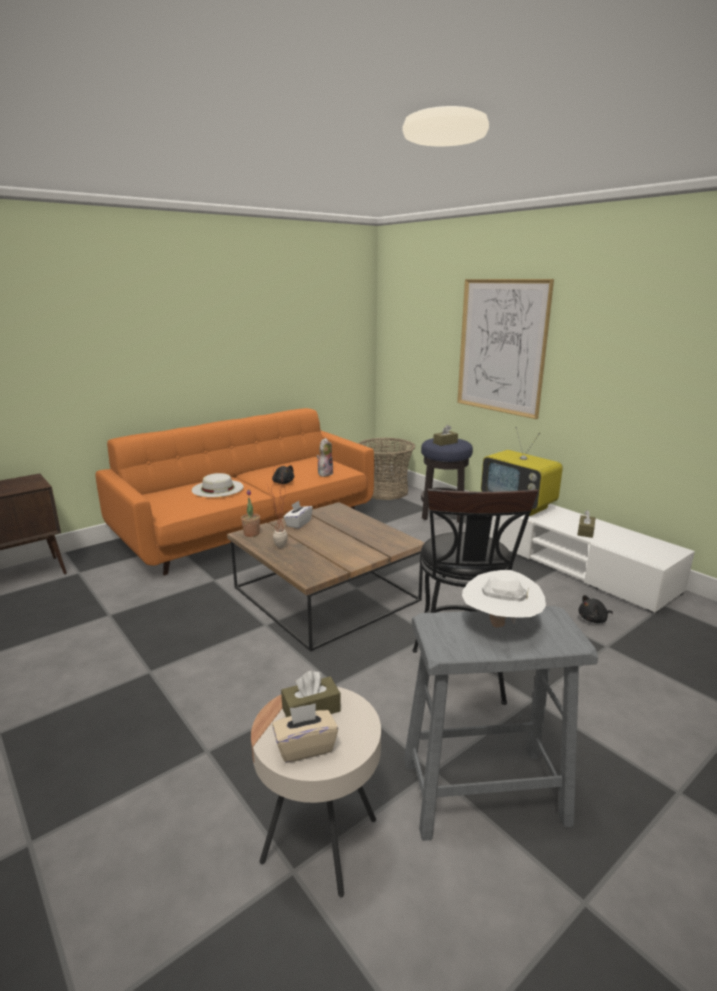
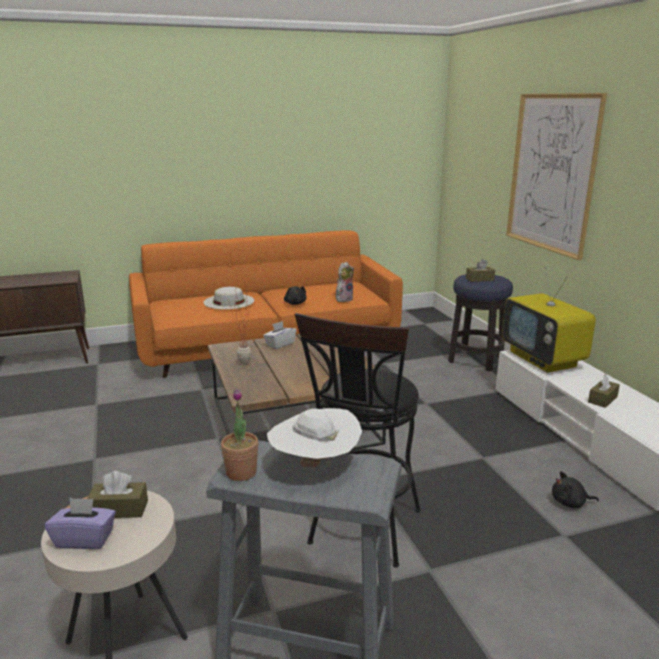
camera: 20 degrees right, 0 degrees up
(251, 534) = (229, 348): potted plant -> potted plant (241, 472)
(305, 747) = (85, 539): beige tissue box -> purple tissue box
(385, 491) = (429, 328): basket -> none

